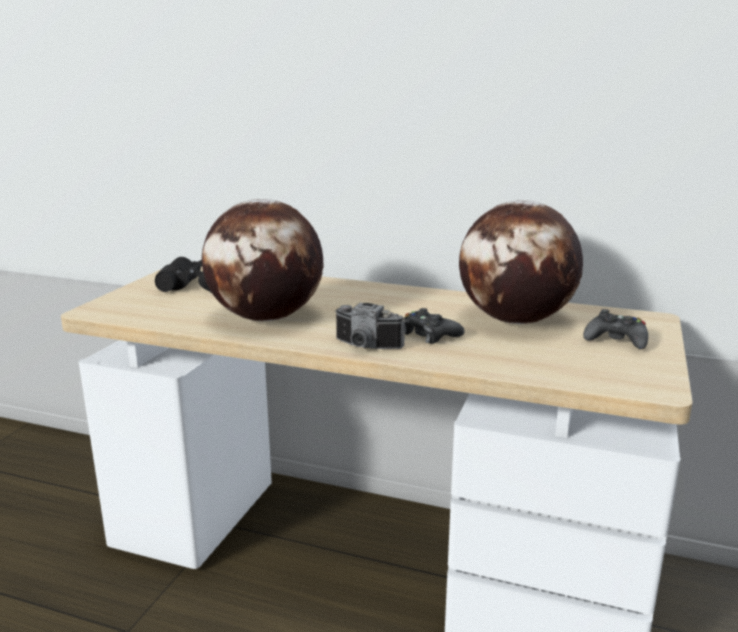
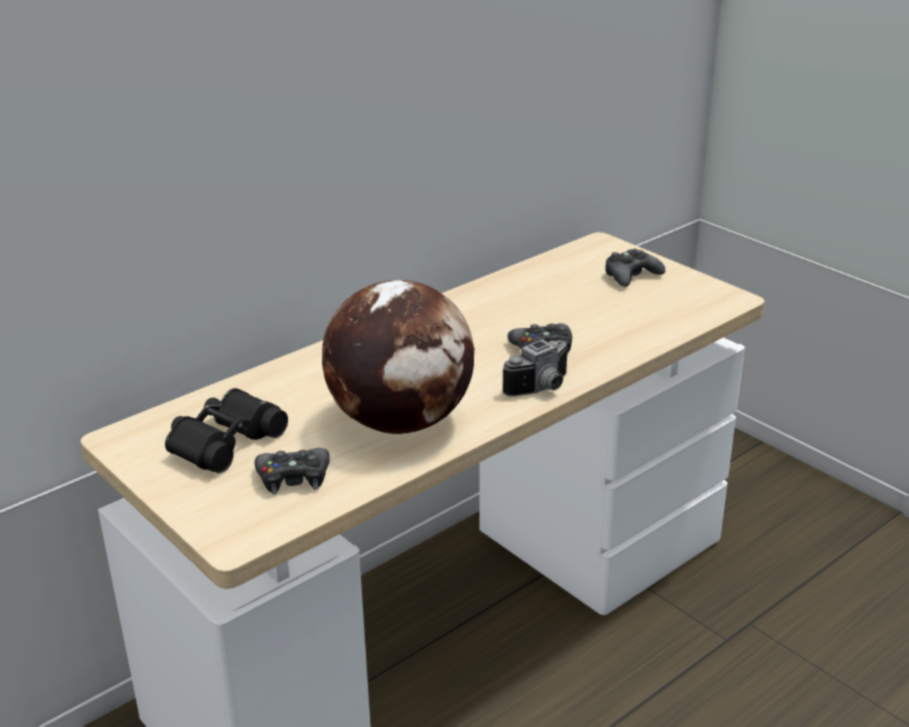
camera: 60 degrees left, 10 degrees up
(171, 308) = (293, 478): none -> black game controller
(516, 320) = (547, 298): globe -> none

